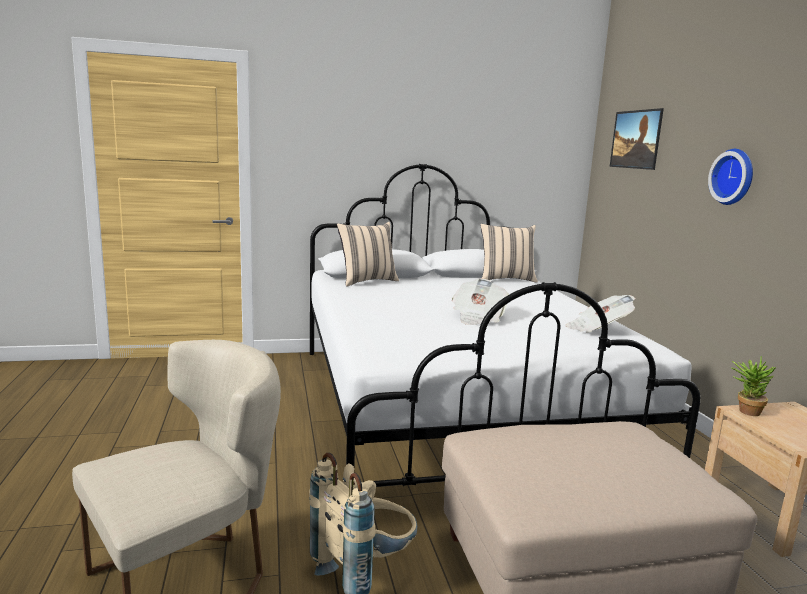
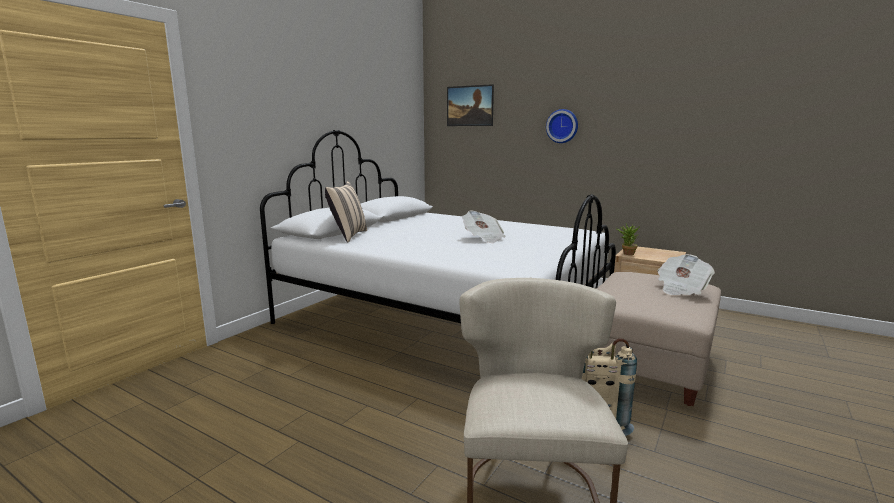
camera: 45 degrees left, 0 degrees up
(506, 279) = (421, 216): beige pillow -> none
(598, 329) = (545, 229): newspaper -> newspaper (681, 289)

